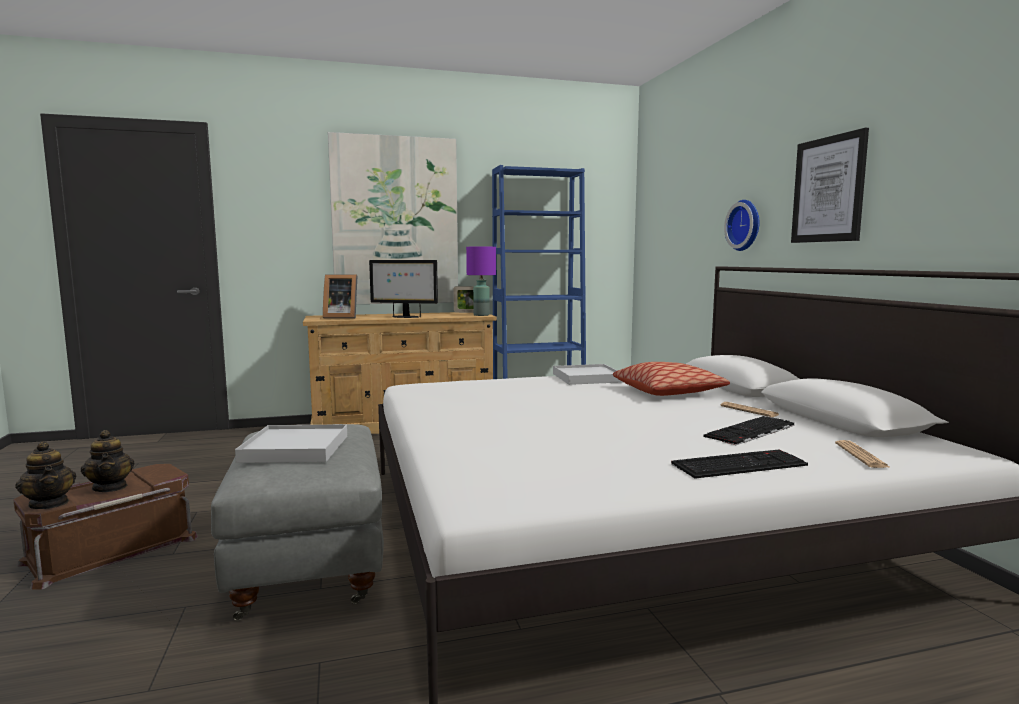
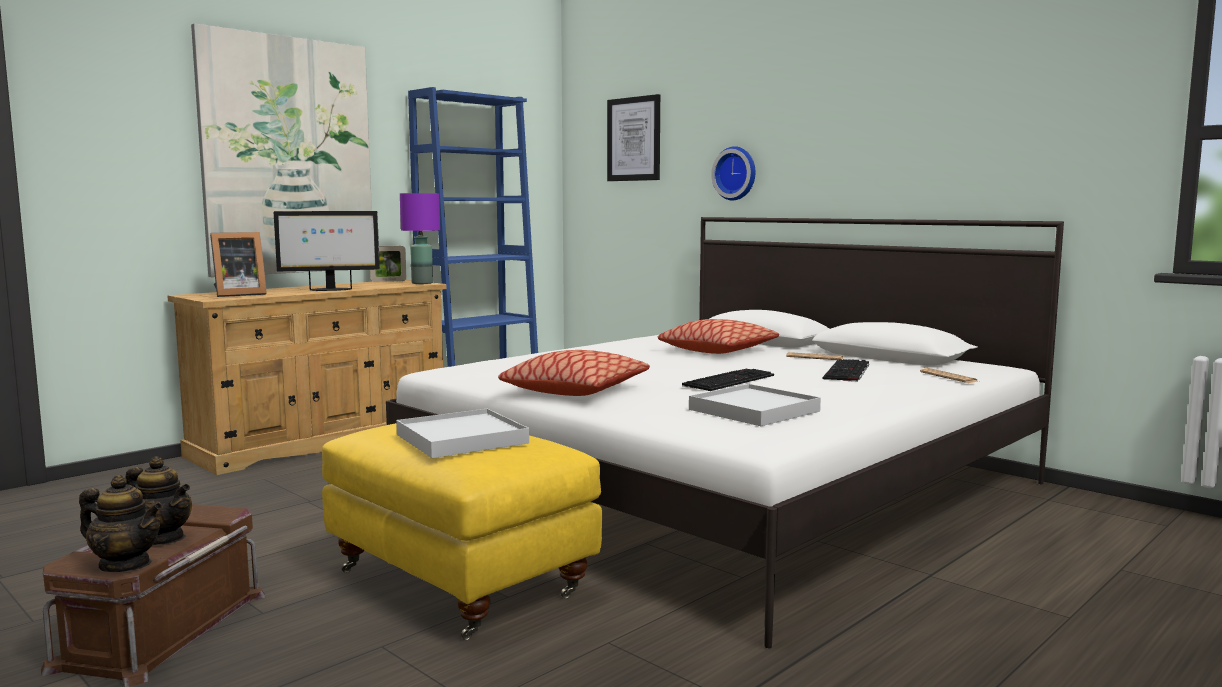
camera: 30 degrees left, 0 degrees up
(311, 564) = (461, 582): grey ottoman -> yellow ottoman
(457, 417) = (575, 390): none -> pillow
(586, 378) = (614, 346): white tray -> white tray (753, 410)
(739, 464) = (885, 392): keyboard -> keyboard (728, 380)
(828, 189) = (836, 142): picture -> picture (634, 139)

